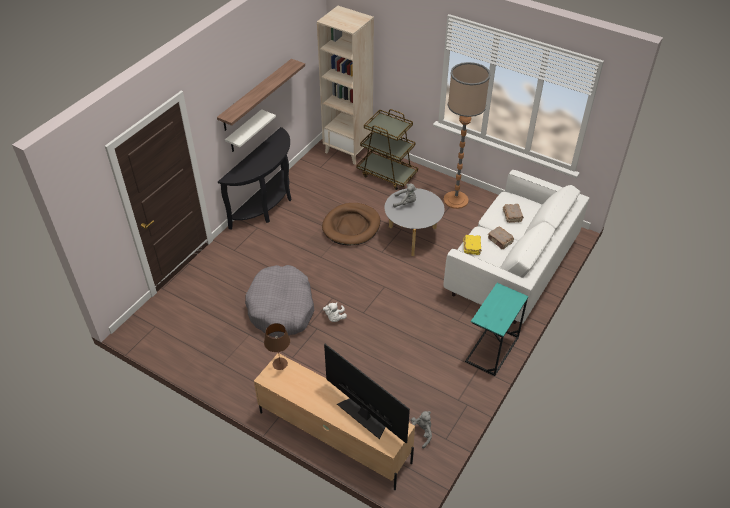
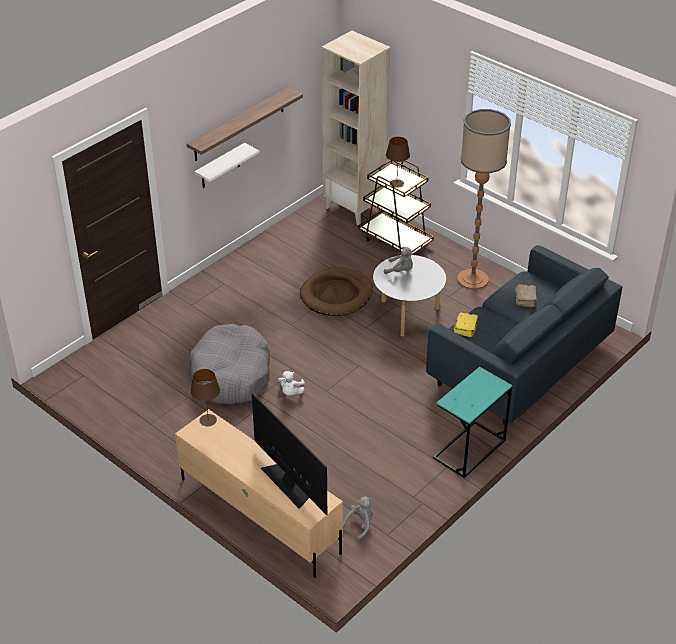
camera: 10 degrees right, 5 degrees down
(267, 206) = (241, 261): black console table -> none
(388, 129) = (397, 183): none -> brown table lamp
(500, 241) = (502, 325): brown book -> none
(510, 268) = (518, 364): white sofa -> blue sofa

